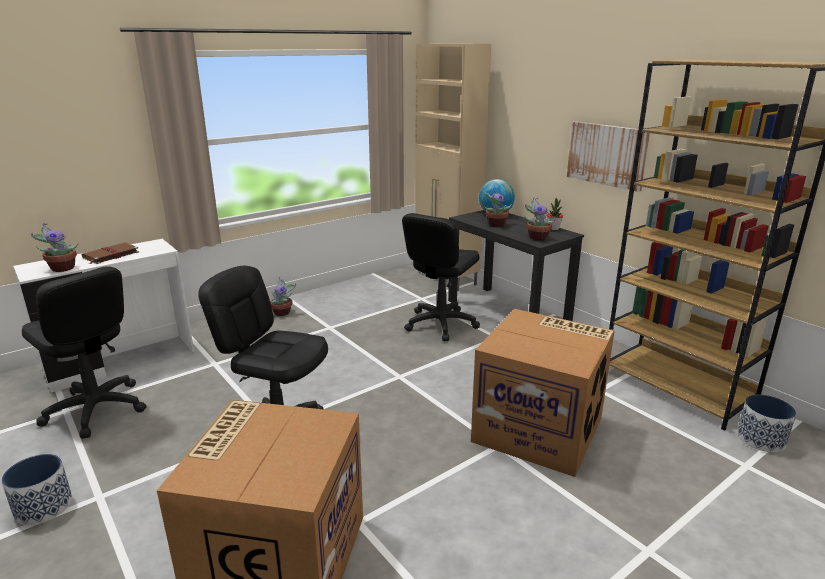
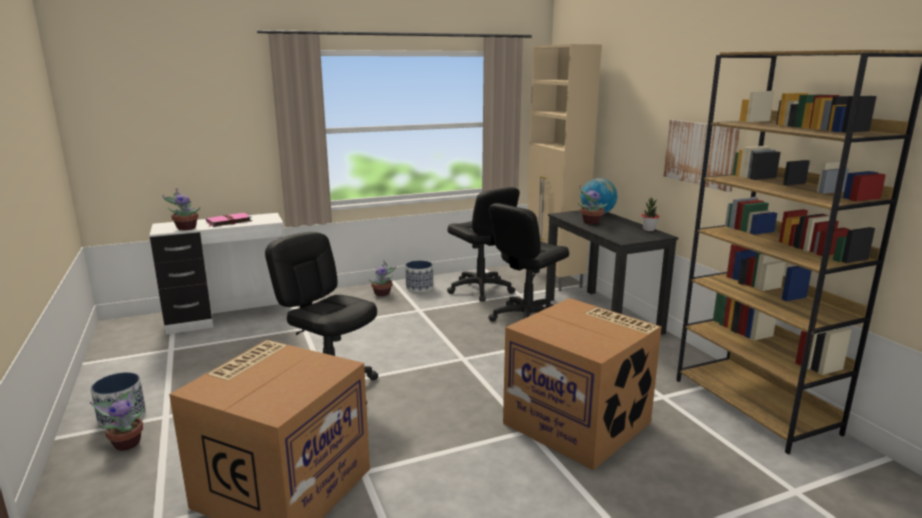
camera: 15 degrees right, 5 degrees down
(96, 409) = (193, 351): black office chair -> black office chair (480, 289)
(110, 255) = (228, 221): brown book -> pink book
(536, 237) = (624, 236): potted plant -> potted plant (127, 443)
(761, 439) = (828, 469): planter -> planter (419, 288)

